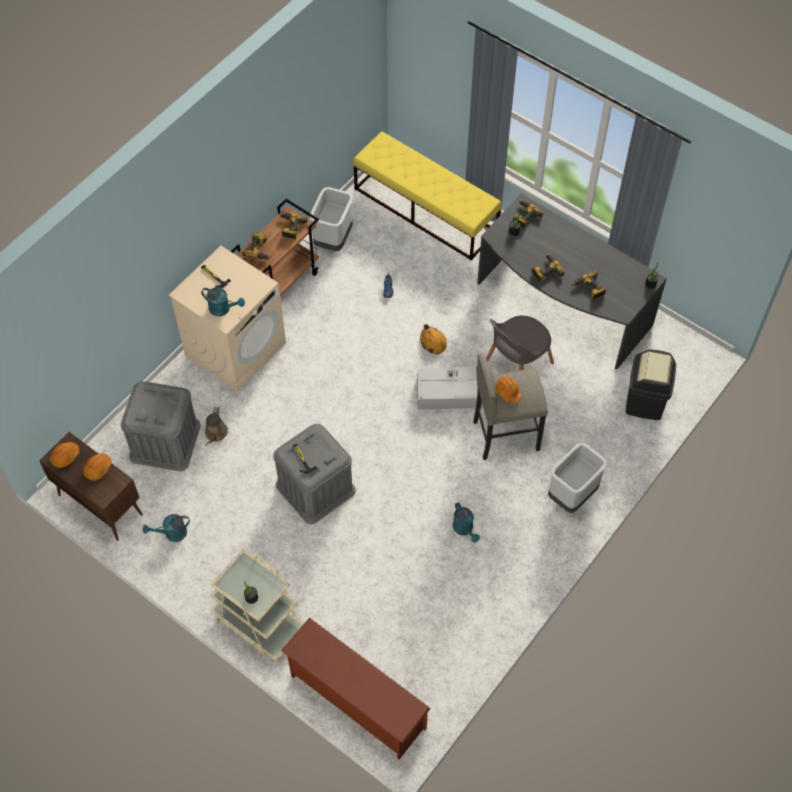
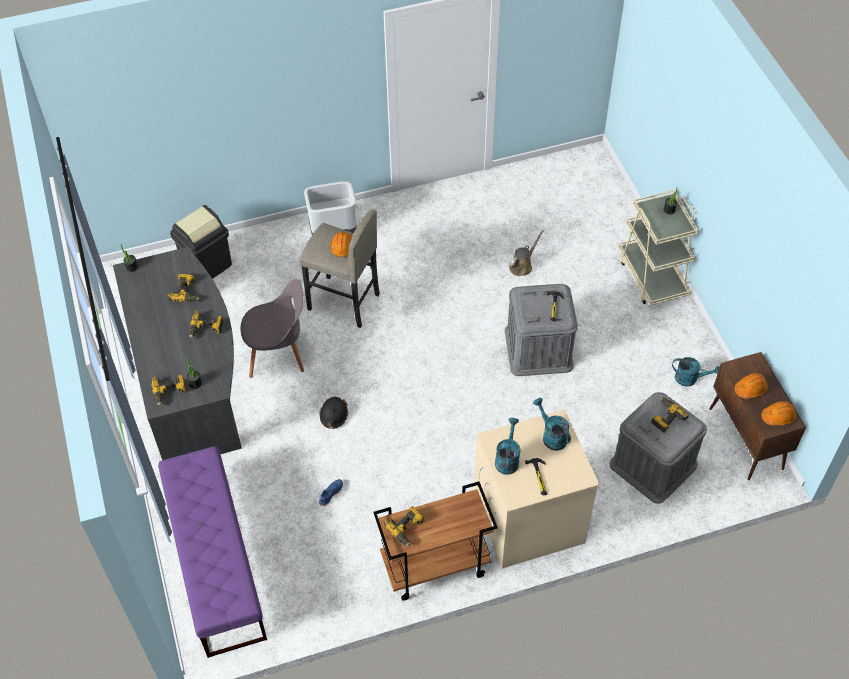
camera: 145 degrees left, 5 degrees down
(215, 434) = (600, 444): brown watering can -> brown watering can (522, 266)
(259, 250) = (459, 521): power drill -> power drill (665, 417)
(333, 238) = (339, 588): grey trash can -> none
(356, 702) = (610, 192): brown shoe rack -> none
(426, 210) = (216, 562): yellow bench -> purple bench
(433, 342) = (334, 415): orange hard hat -> black hard hat
(451, 393) = (358, 361): grey storage box -> none
(464, 529) = (439, 254): turquoise watering can -> turquoise watering can (507, 458)

